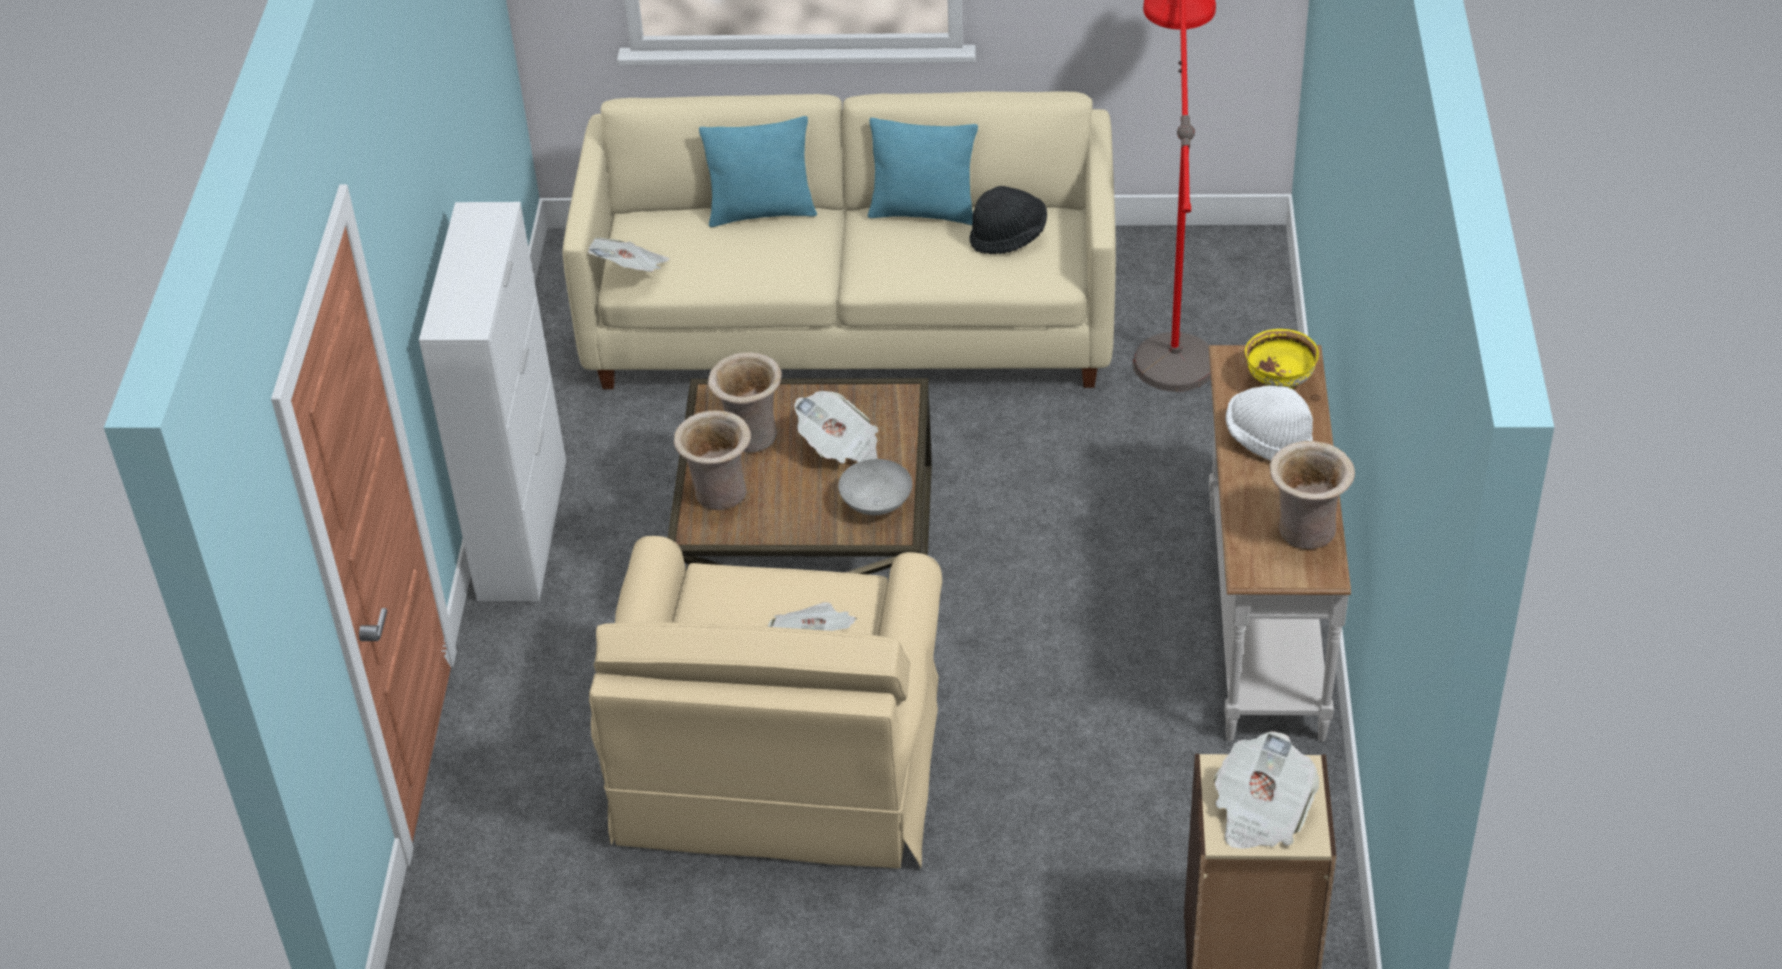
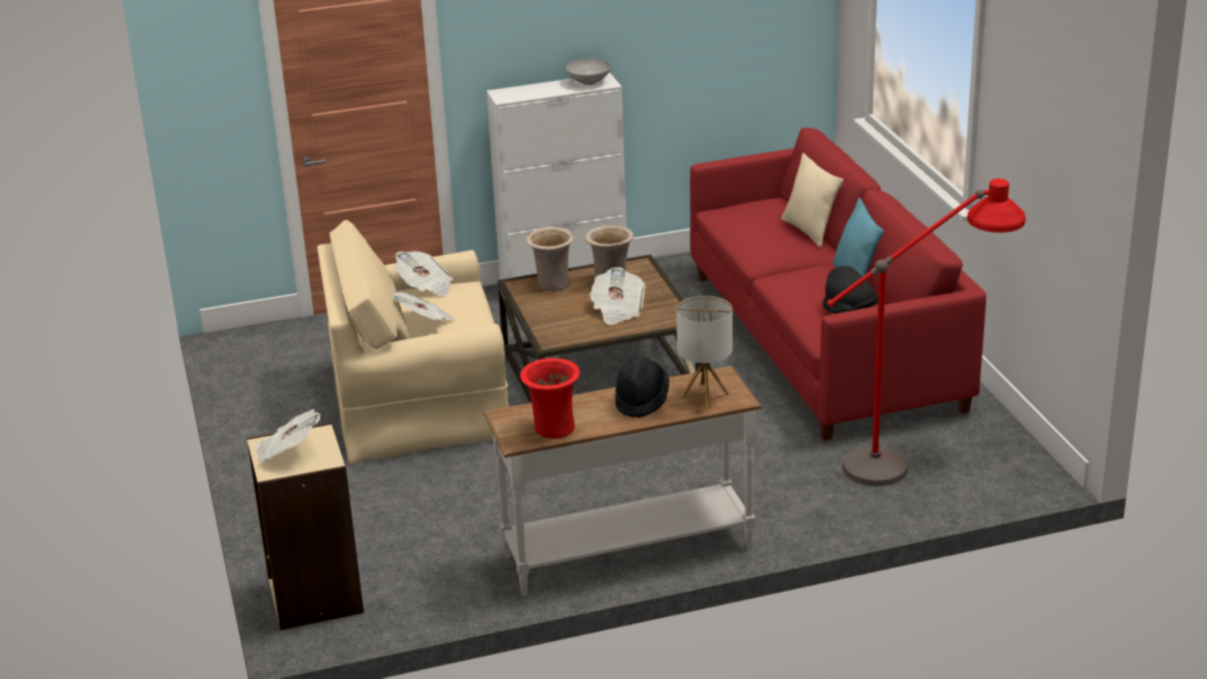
camera: 70 degrees right, 15 degrees down
(630, 271) = (722, 207): newspaper -> newspaper (425, 287)
(762, 212) = (809, 231): turquoise pillow -> beige pillow
(851, 320) = (824, 340): beige sofa -> red sofa
(876, 503) = (573, 331): grey bowl -> grey bowl (589, 82)
(1268, 440) = (641, 401): white hat -> black hat
(1278, 383) = (705, 395): yellow bowl -> table lamp
(1305, 533) = (552, 429): beige vase -> red vase

